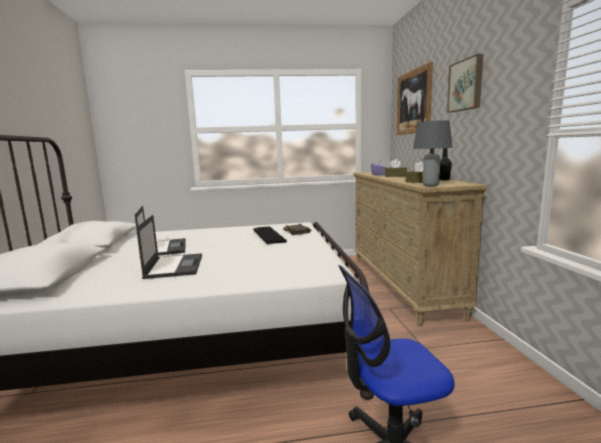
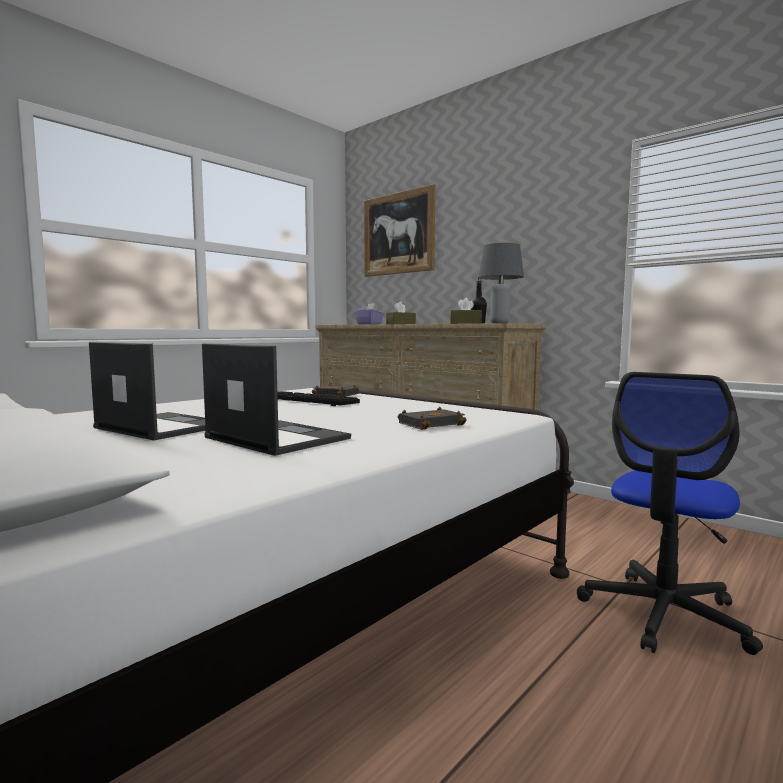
camera: 40 degrees left, 5 degrees down
(262, 270) = (431, 424): none -> black book
(466, 85) = (498, 214): picture -> none

